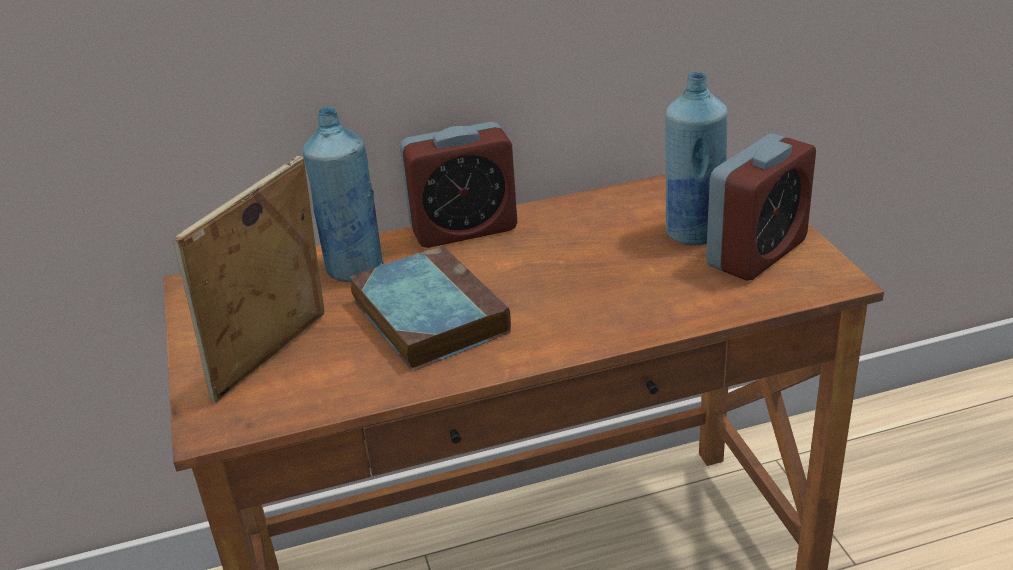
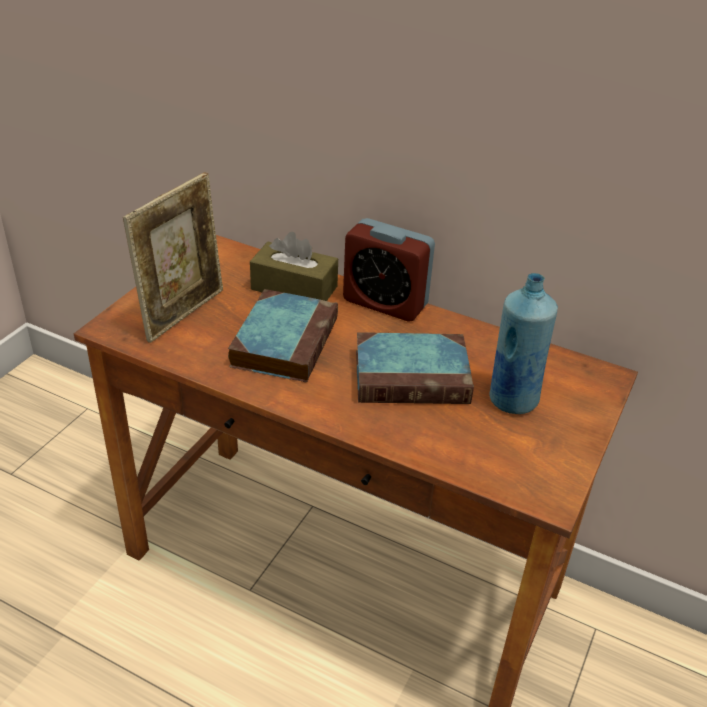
camera: 40 degrees right, 5 degrees up
(274, 360) = (183, 313): picture frame -> picture frame turned 135 degrees clockwise
(354, 268) = (294, 288): blue bottle -> brown tissue box
(590, 267) = (414, 376): none -> book
(756, 253) = (530, 442): alarm clock -> none

